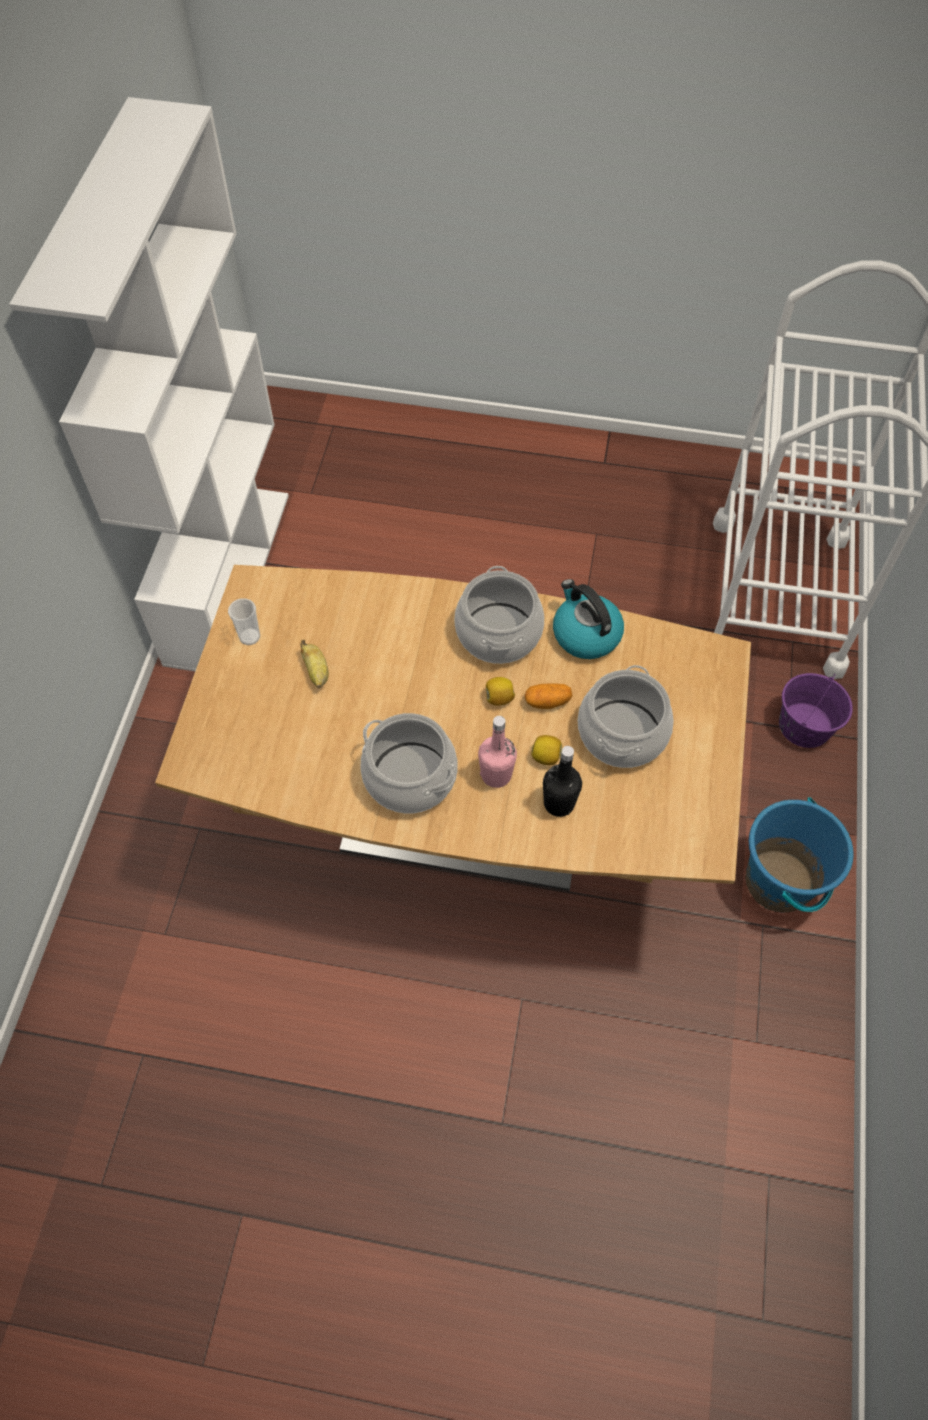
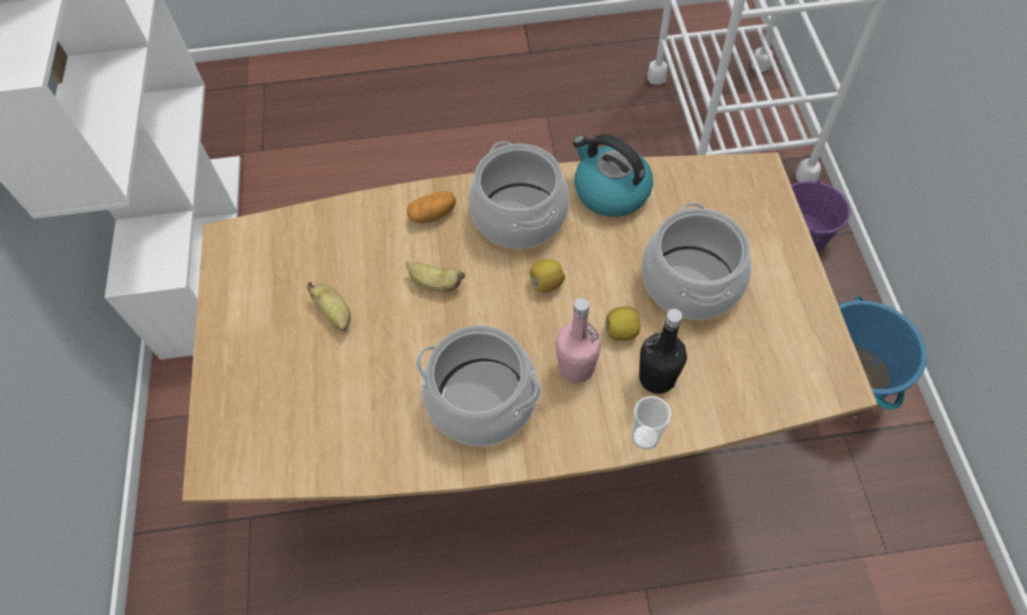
camera: 15 degrees left, 0 degrees up
(249, 637) = (246, 297): cup -> cup (645, 437)
(406, 671) = (435, 284): none -> banana
(547, 701) = (599, 272): potato -> potato (433, 214)

